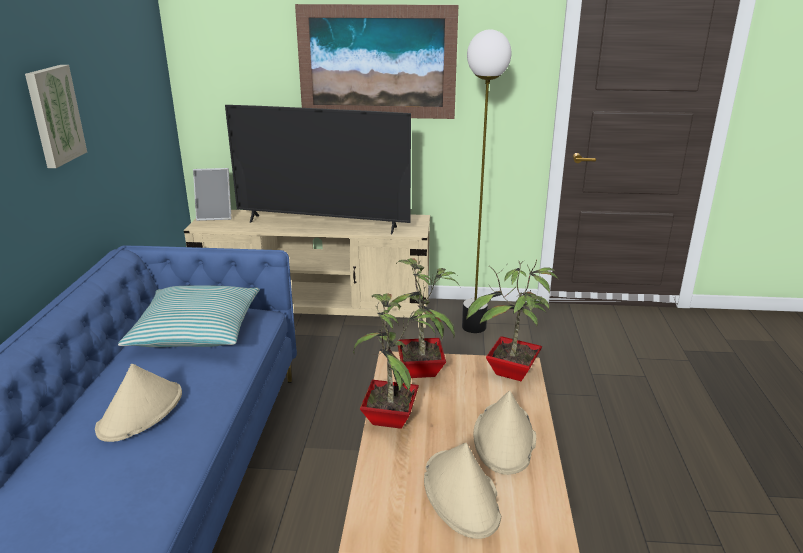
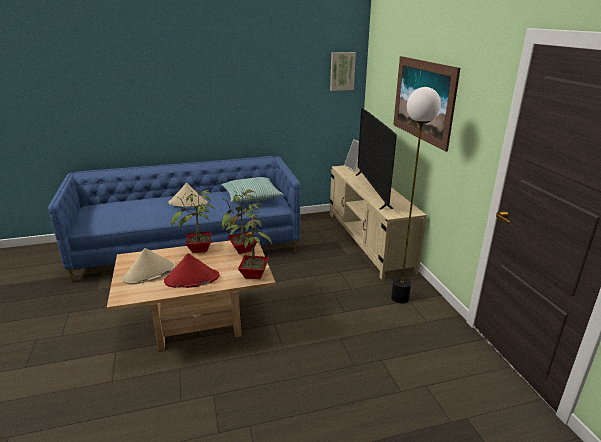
camera: 70 degrees right, 0 degrees up
(54, 115) = (251, 90): picture -> picture (342, 71)
(504, 439) = (192, 279): beige hat -> red hat

